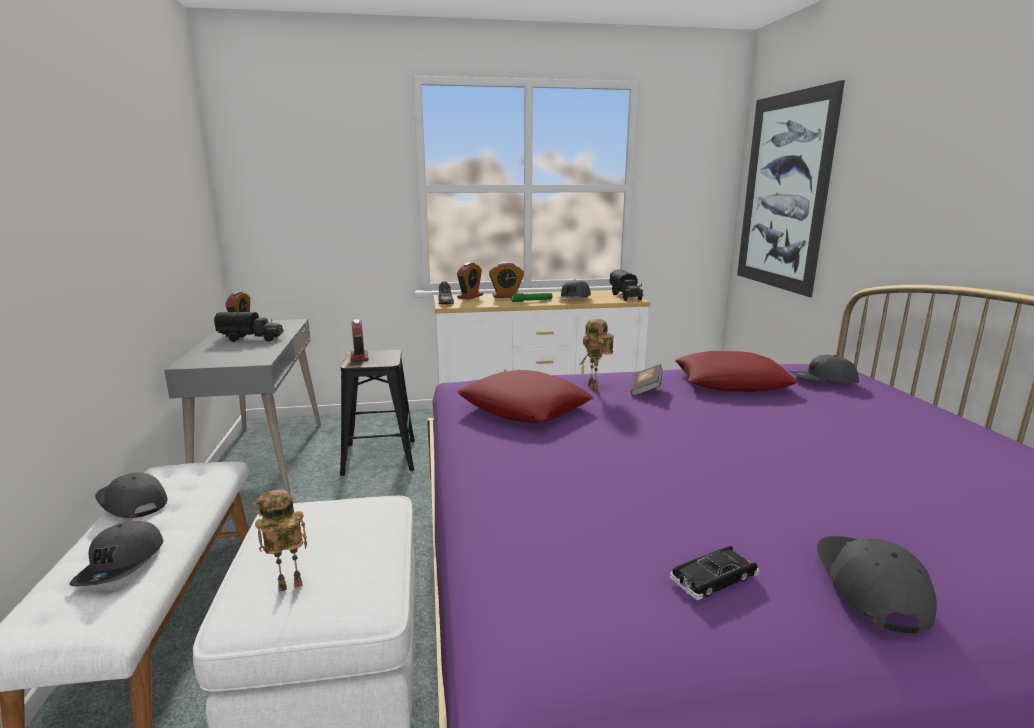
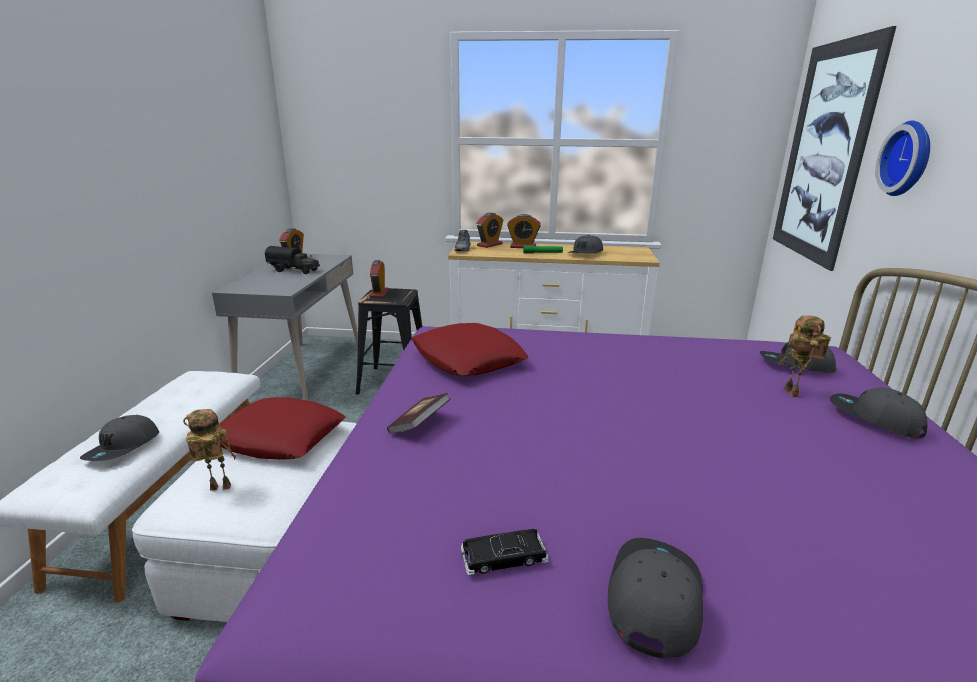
camera: 15 degrees right, 5 degrees up
(132, 503) = (157, 399): grey cap -> grey cap (874, 419)
(595, 388) = (548, 347): toy robot -> toy robot (794, 393)
(626, 296) = (639, 255): toy truck -> none
(646, 389) = (596, 354): book -> book (419, 424)
(731, 382) = (691, 356): red pillow -> red pillow (279, 437)
(877, 191) = (909, 159): none -> wall clock

